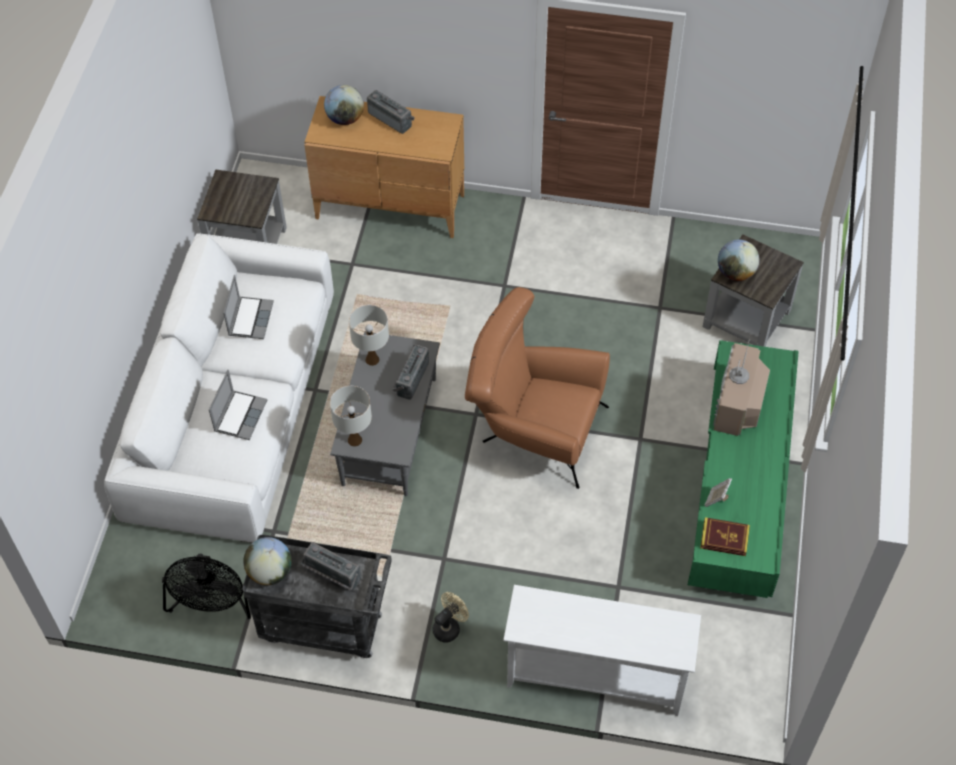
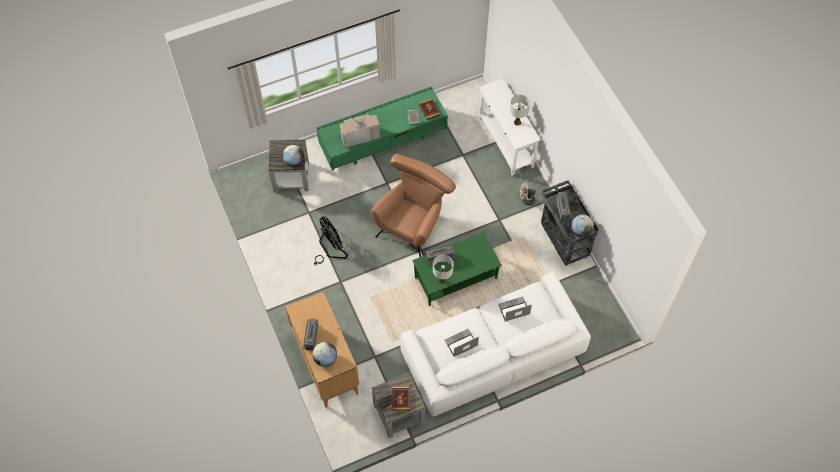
camera: 125 degrees left, 5 degrees up
(209, 599) = (586, 291): black fan -> black fan (329, 248)
(232, 199) = (400, 399): none -> book
(355, 440) = (488, 259): white table lamp -> white table lamp (517, 122)
(389, 430) = (455, 278): grey coffee table -> green coffee table
(533, 431) = (413, 223): brown armchair -> brown armchair turned 135 degrees counterclockwise

